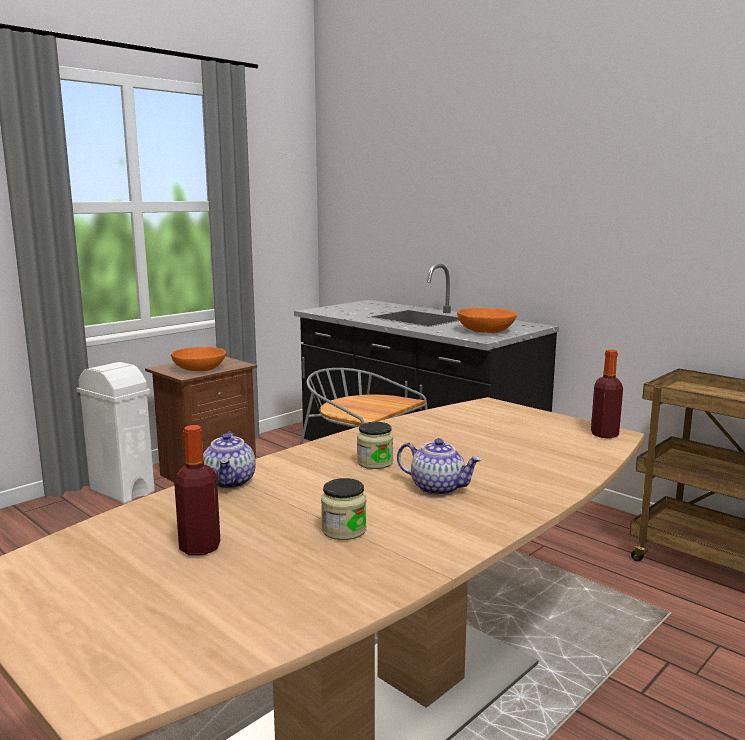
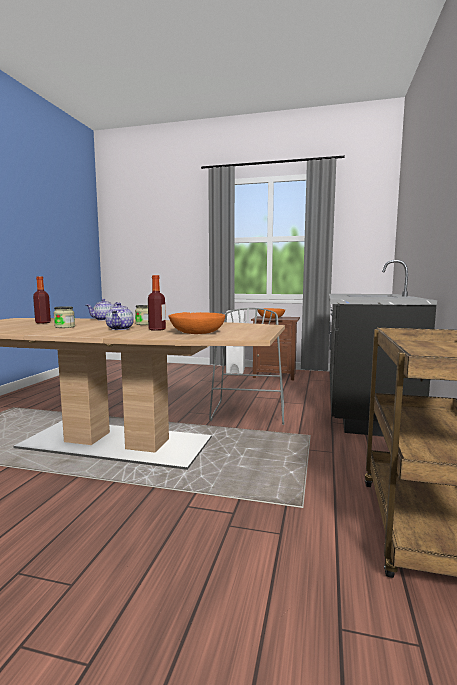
camera: 60 degrees right, 5 degrees down
(486, 331) = (366, 298): orange bowl -> orange bowl (196, 333)
(604, 434) = (249, 336): bottle -> bottle (157, 329)

